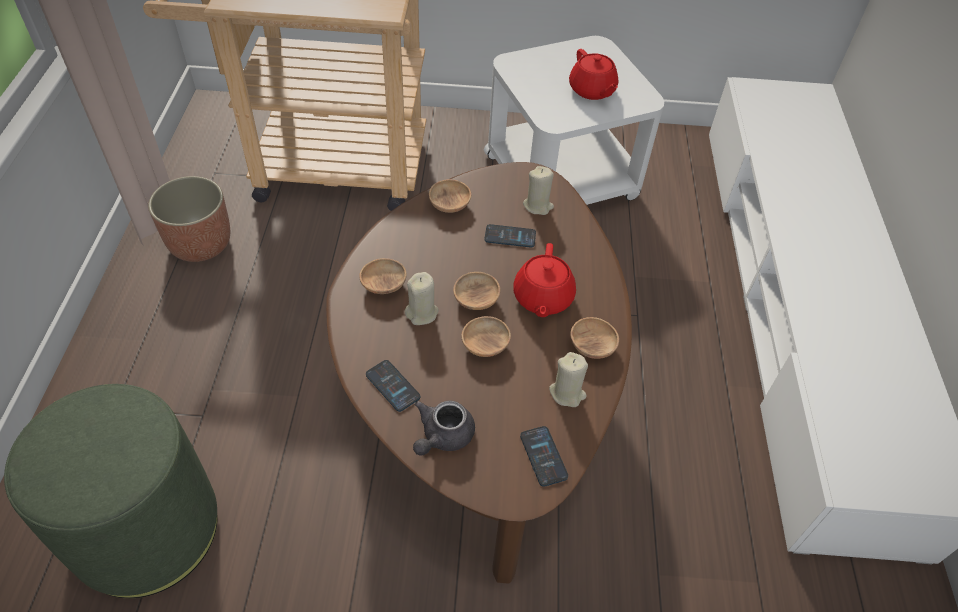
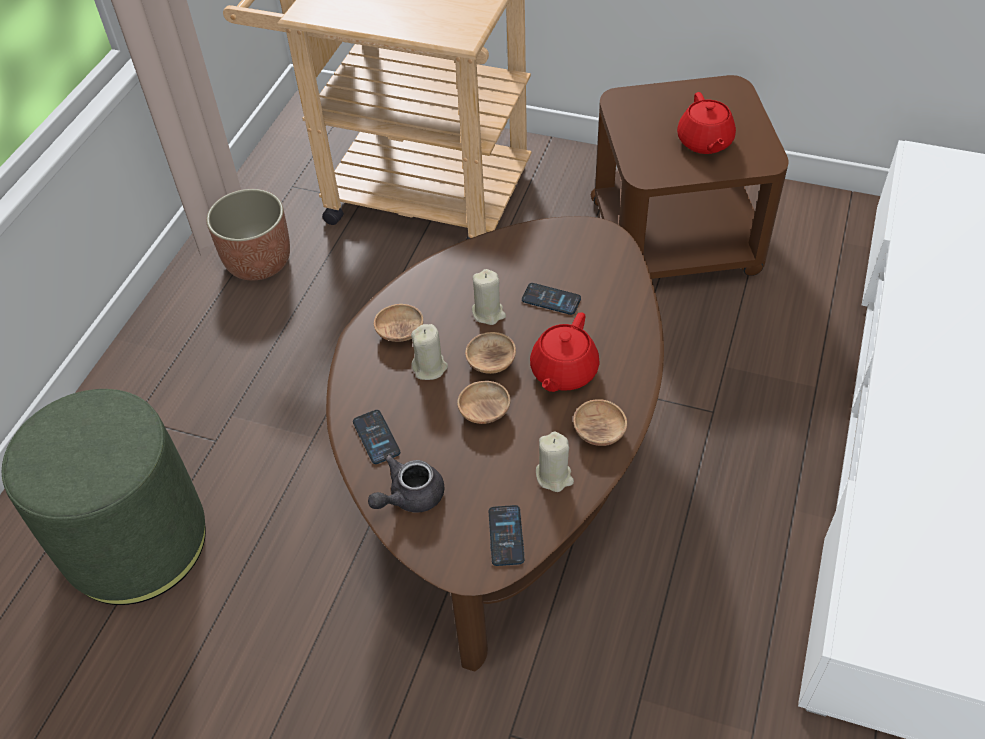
camera: 20 degrees right, 0 degrees up
(449, 205) = (497, 256): brown bowl -> none
(538, 206) = (594, 269): beige candle -> beige candle (488, 313)
(562, 175) = (677, 236): white side table -> brown side table

